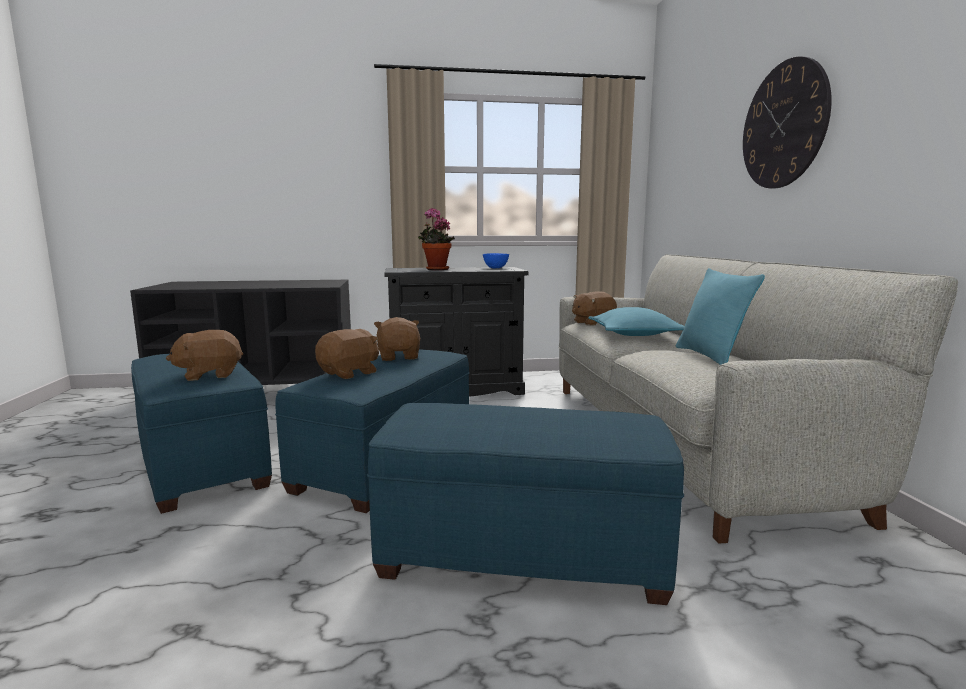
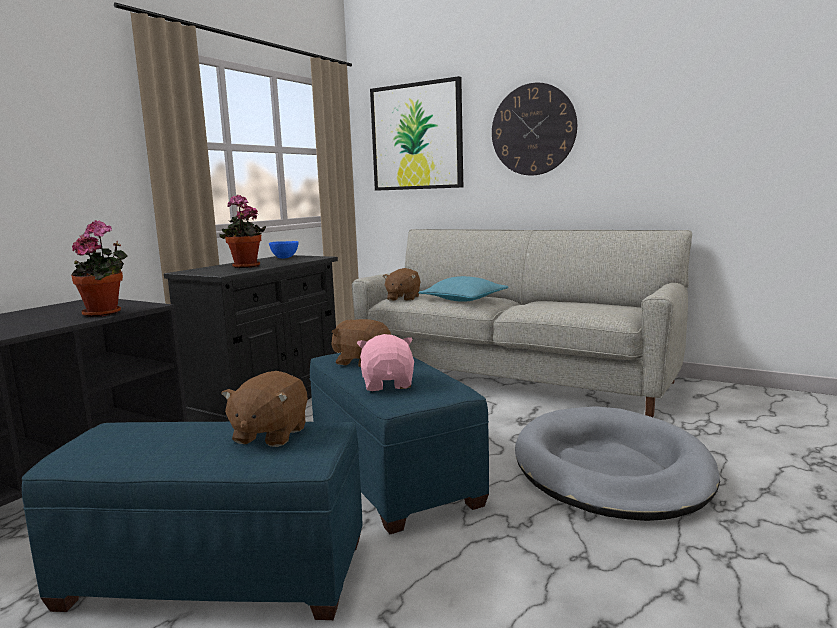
camera: 50 degrees left, 0 degrees up
(298, 286) = (106, 313): none -> potted plant
(350, 373) = (388, 384): brown plush toy -> pink plush toy
(521, 553) = (611, 469): blue ottoman -> grey dog bed
(688, 149) = (416, 137): none -> picture
(710, 356) = (553, 303): turquoise pillow -> none

